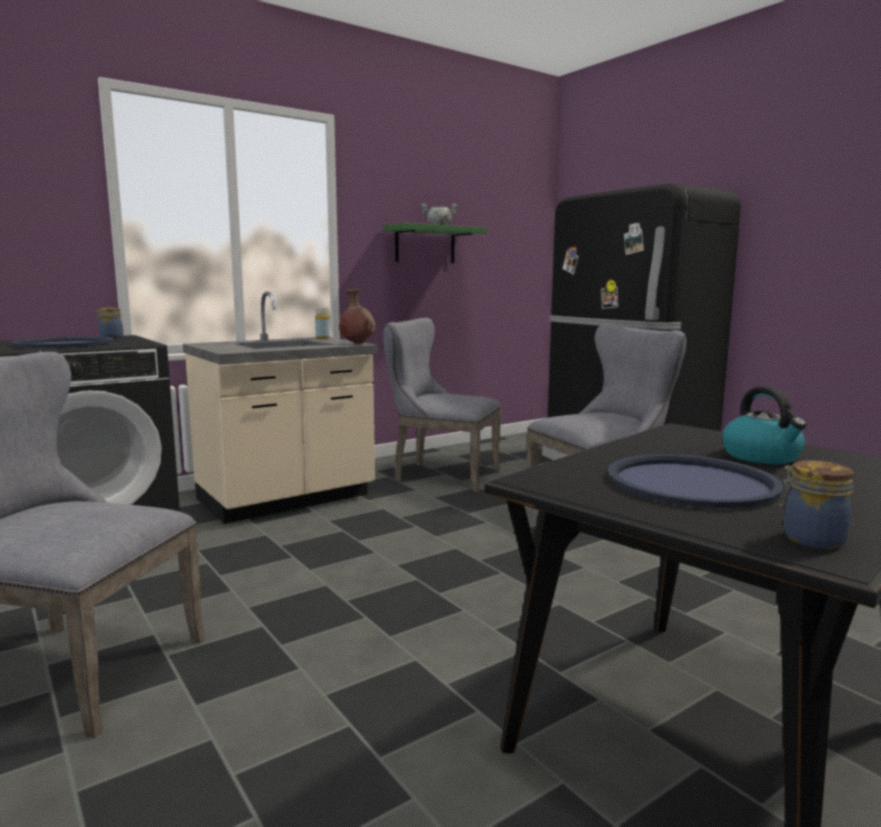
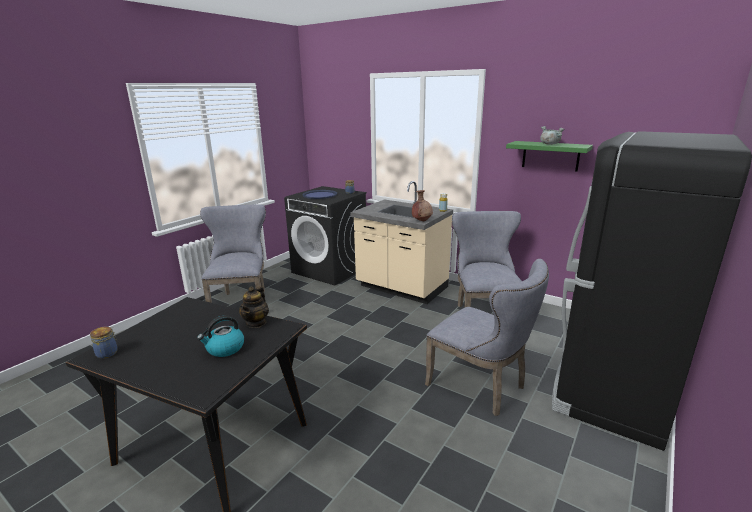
camera: 70 degrees right, 10 degrees up
(659, 440) = (256, 323): none -> teapot
(691, 483) = (179, 331): blue tray -> none

